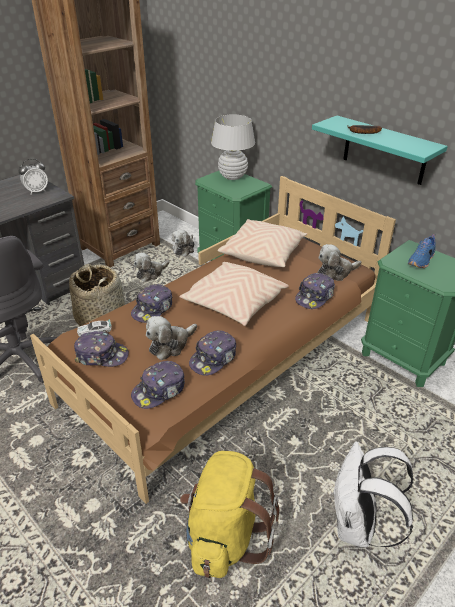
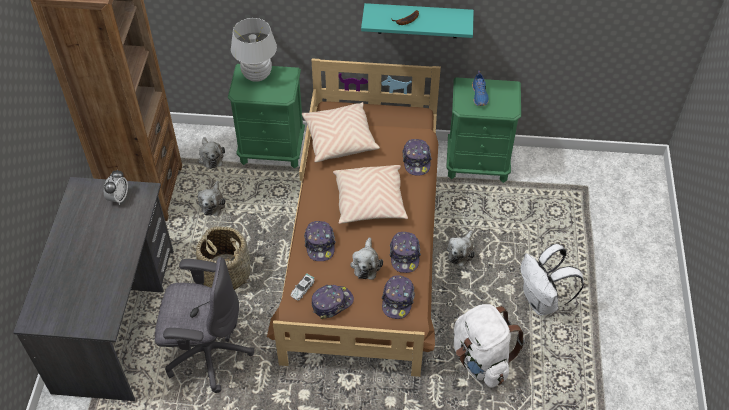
camera: 40 degrees left, 15 degrees up
(225, 536) = (481, 359): yellow backpack -> white backpack
(335, 272) = (409, 127): plush toy -> plush toy (461, 252)

